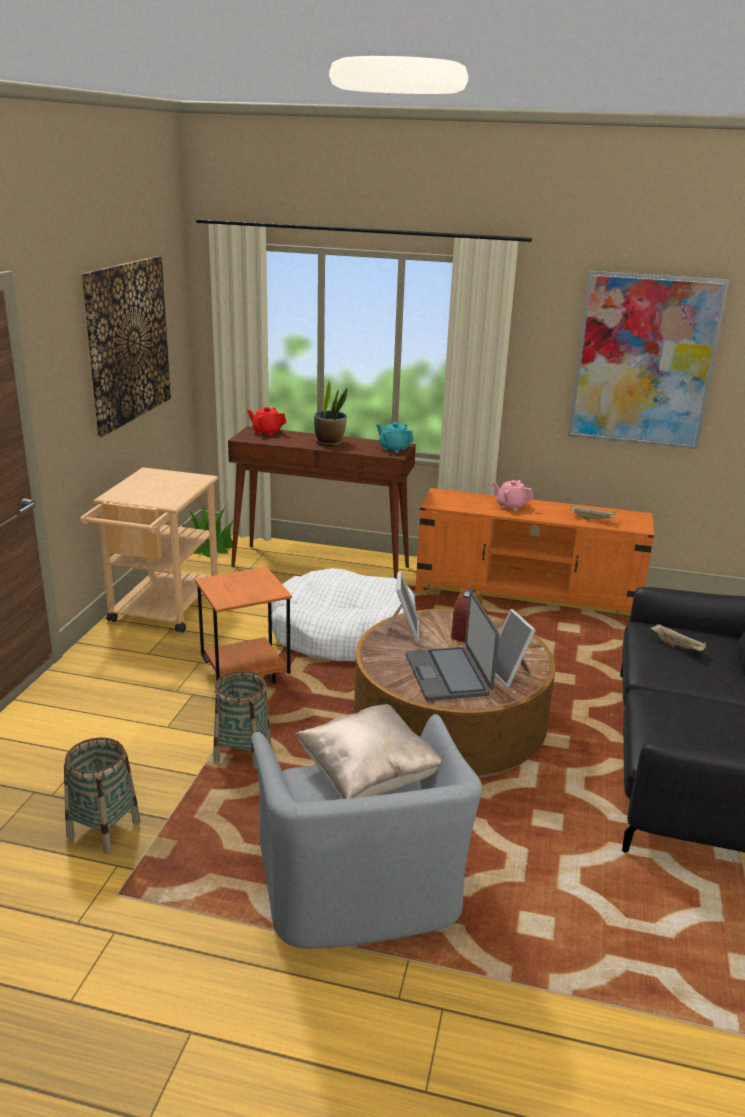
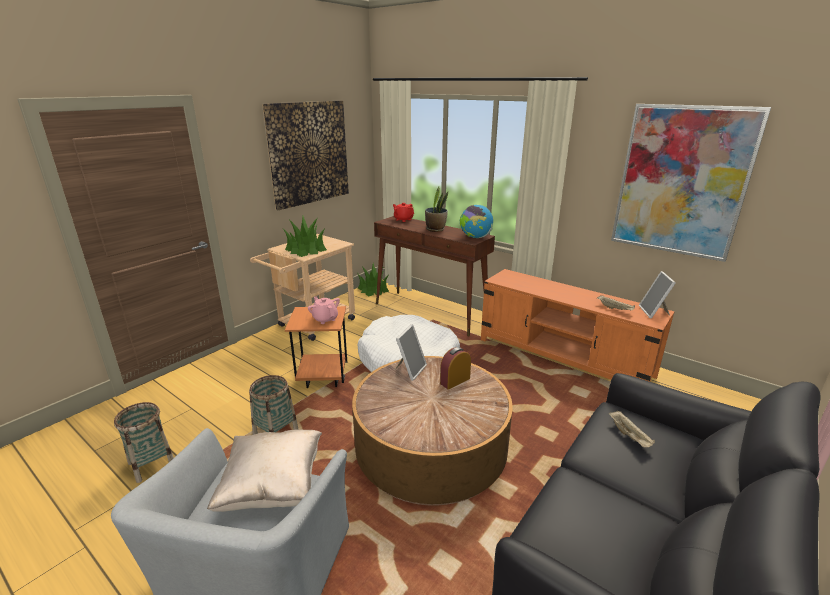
camera: 25 degrees right, 0 degrees up
(158, 493) = (306, 249): none -> potted plant
(394, 449) = (475, 237): turquoise teapot -> globe
(449, 675) = (412, 413): laptop -> none
(509, 674) = (460, 425): picture frame -> picture frame (654, 312)
(510, 506) = (554, 289): pink teapot -> pink teapot (325, 319)

